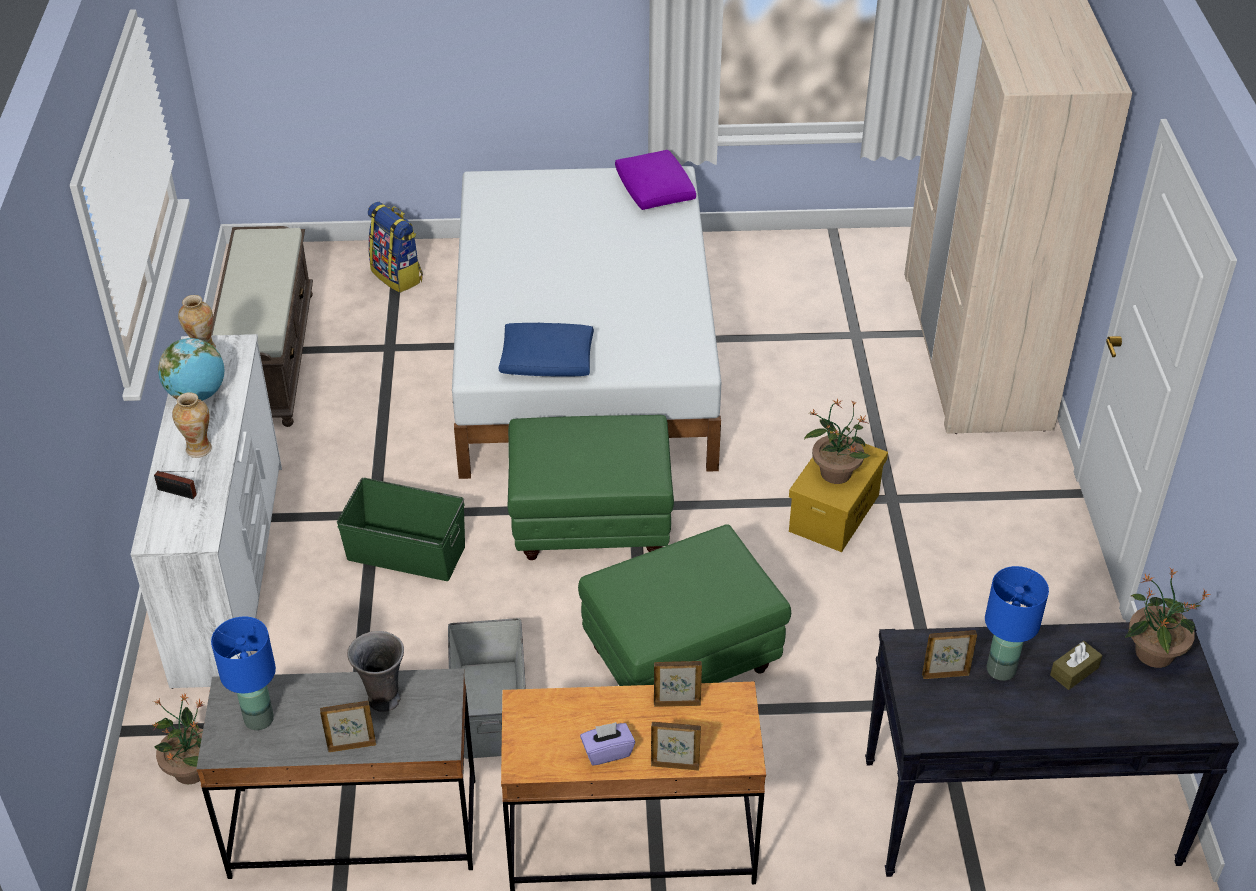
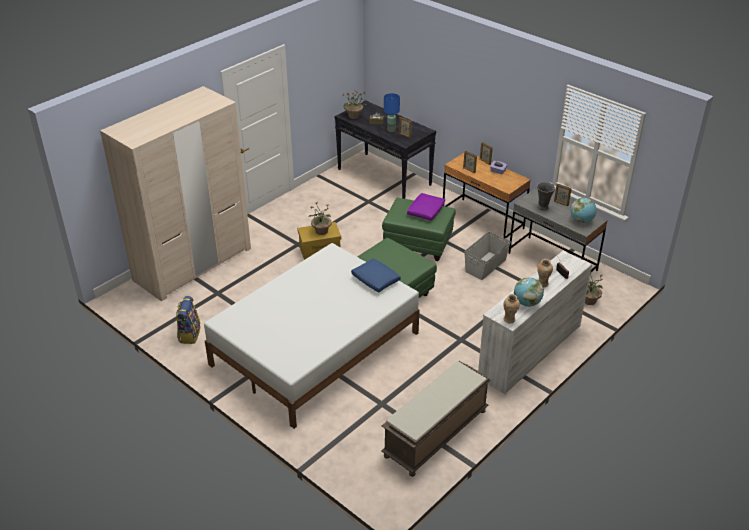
camera: 135 degrees left, 5 degrees down
(258, 719) = (581, 221): blue table lamp -> globe
(398, 276) = (336, 439): backpack -> backpack (189, 334)
(406, 552) = (463, 320): green storage box -> none
(654, 190) = (237, 320): purple pillow -> purple pillow (425, 212)

